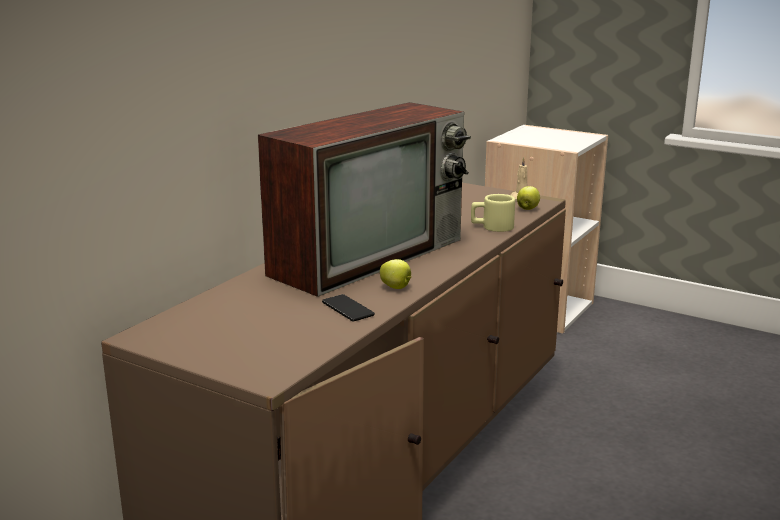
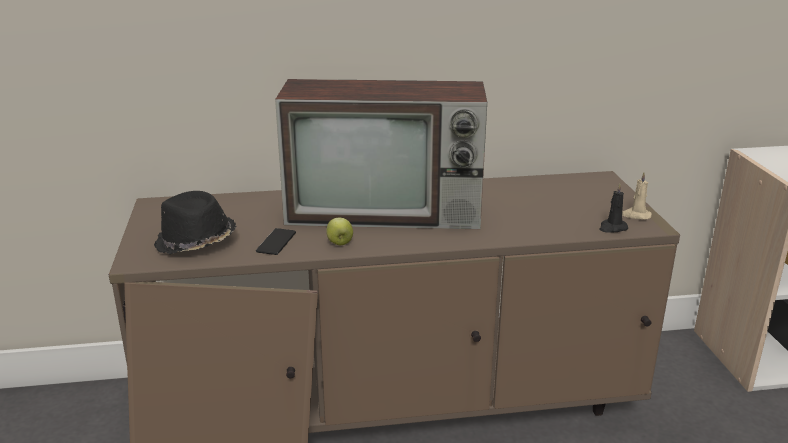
camera: 50 degrees right, 5 degrees up
(280, 340) = (195, 243): none -> black hat
(492, 227) = (535, 230): beige mug -> none
(527, 209) = (612, 228): apple -> black candle

